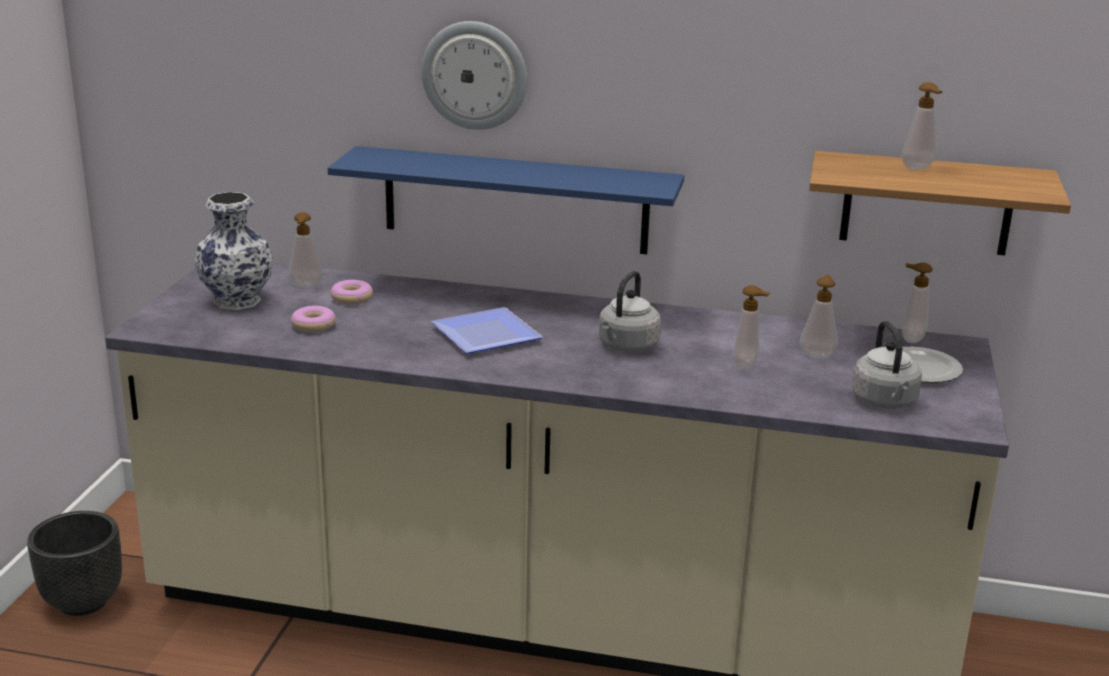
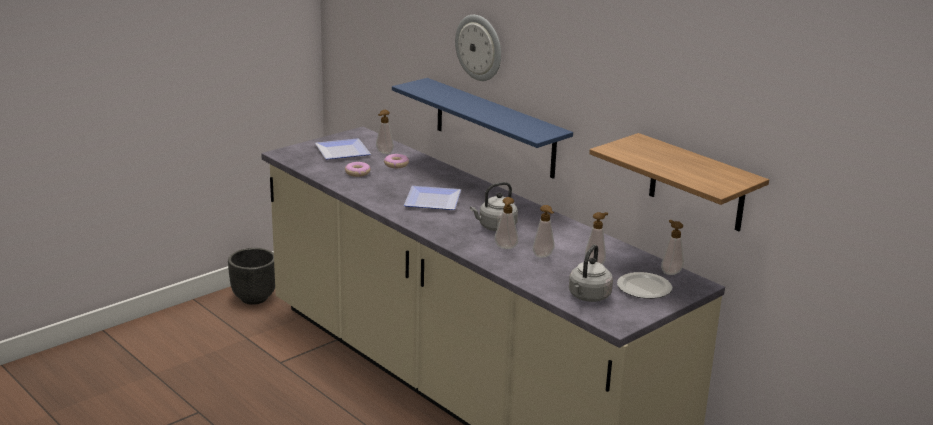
camera: 35 degrees right, 0 degrees up
(235, 301) = (340, 151): vase -> plate
(919, 168) = (676, 157): soap dispenser -> soap dispenser (505, 248)

